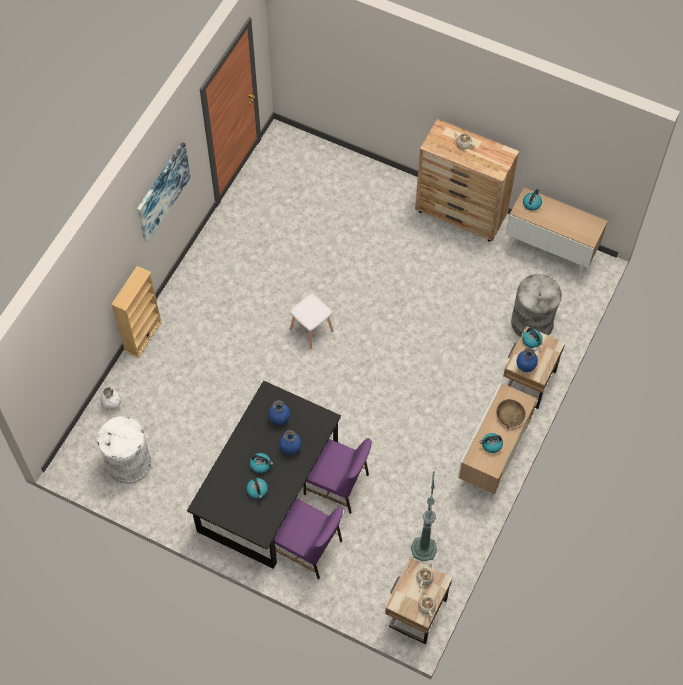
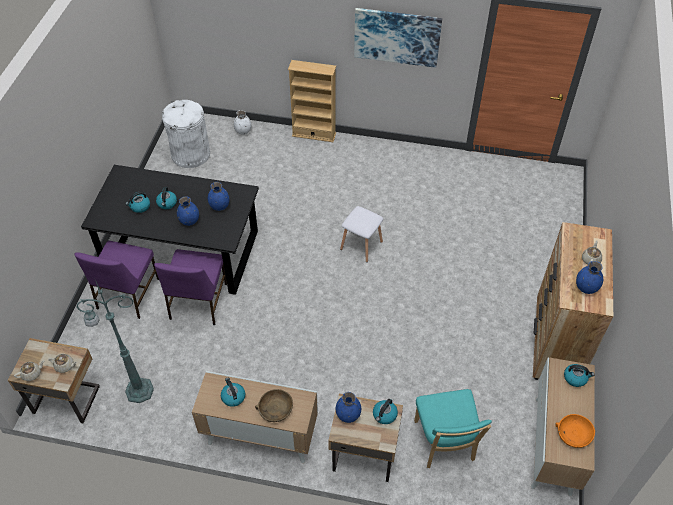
camera: 75 degrees right, 10 degrees down
(489, 157) = (586, 287): none -> blue vase
(532, 323) = (445, 444): grey trash can -> turquoise chair
(577, 222) = (574, 434): none -> orange bowl

